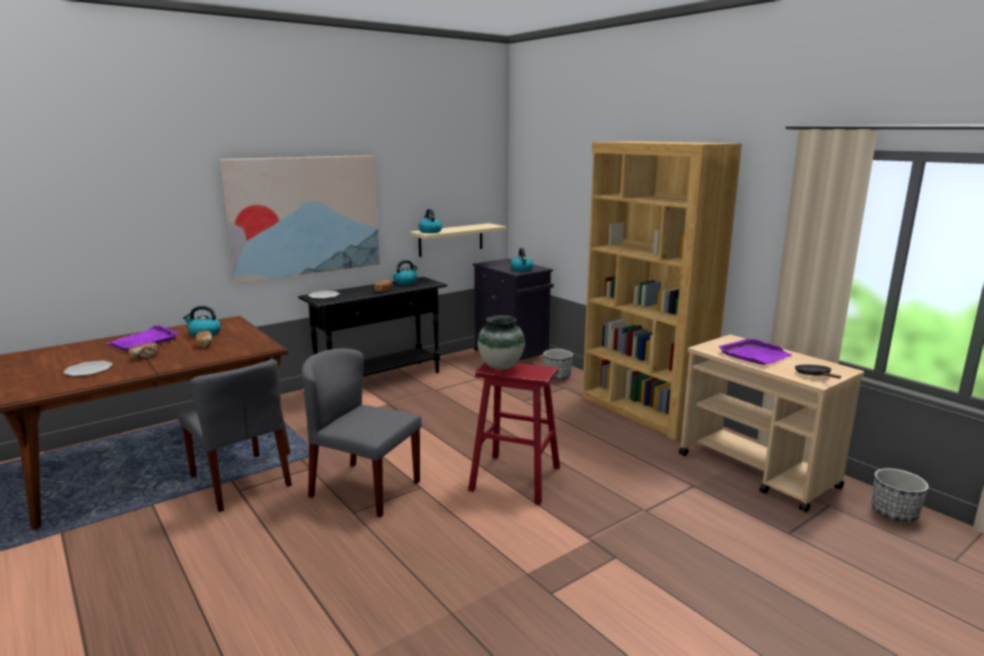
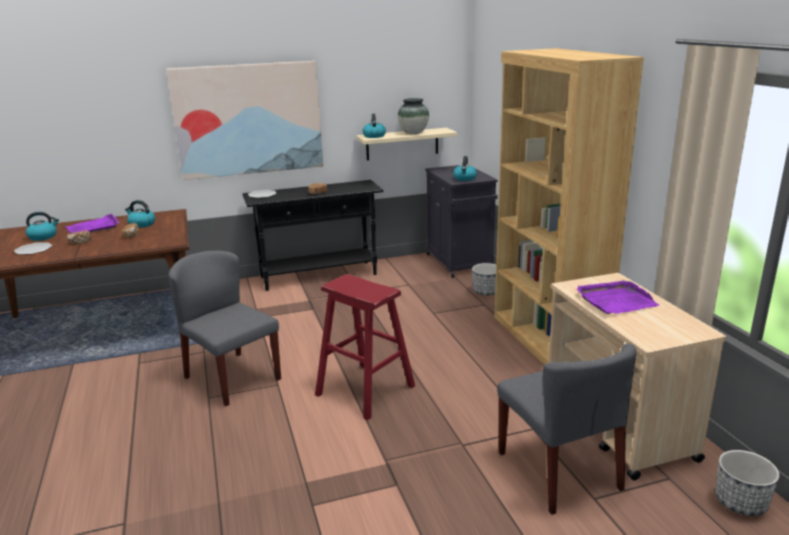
camera: 20 degrees right, 5 degrees up
(241, 481) = (145, 355): grey chair -> grey chair (559, 471)
(405, 282) = (347, 185): kettle -> kettle (43, 237)
(500, 366) = (348, 283): vase -> vase (413, 133)
(814, 376) = (656, 334): black frying pan -> none

